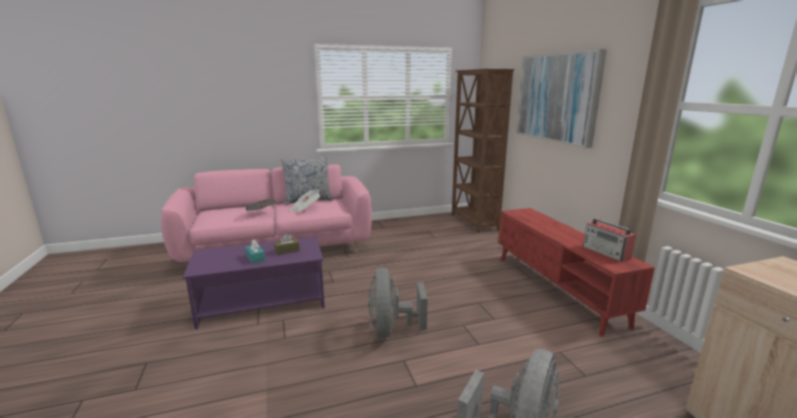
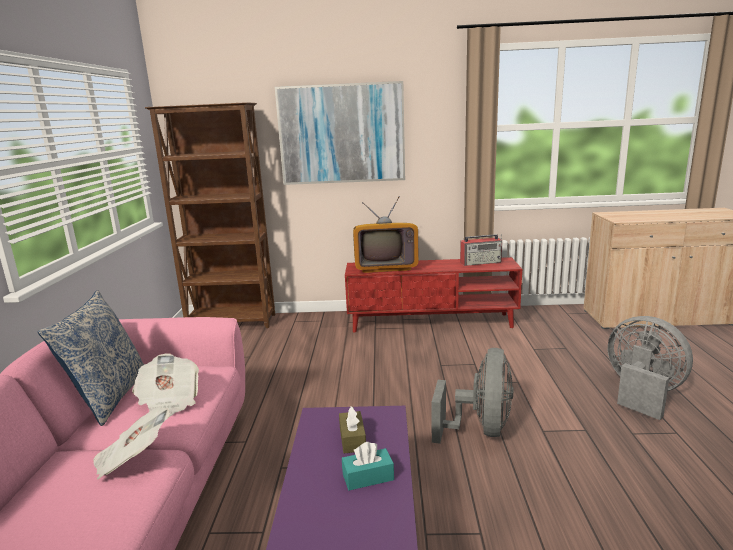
camera: 70 degrees left, 0 degrees up
(391, 329) = (480, 429): grey fan -> grey fan turned 90 degrees counterclockwise
(537, 219) = (385, 266): none -> television

